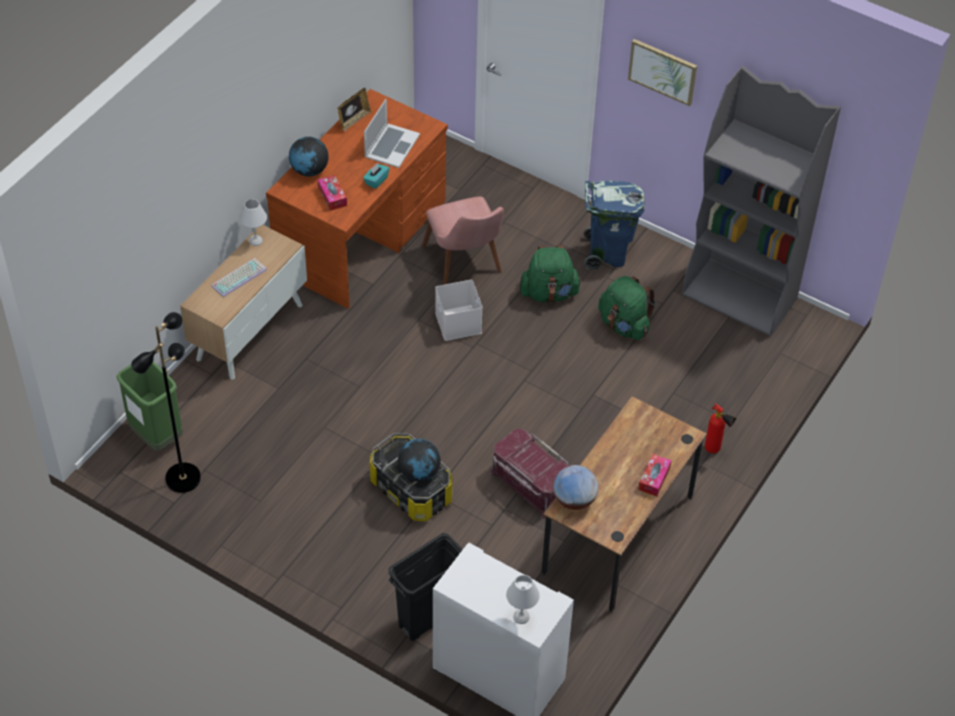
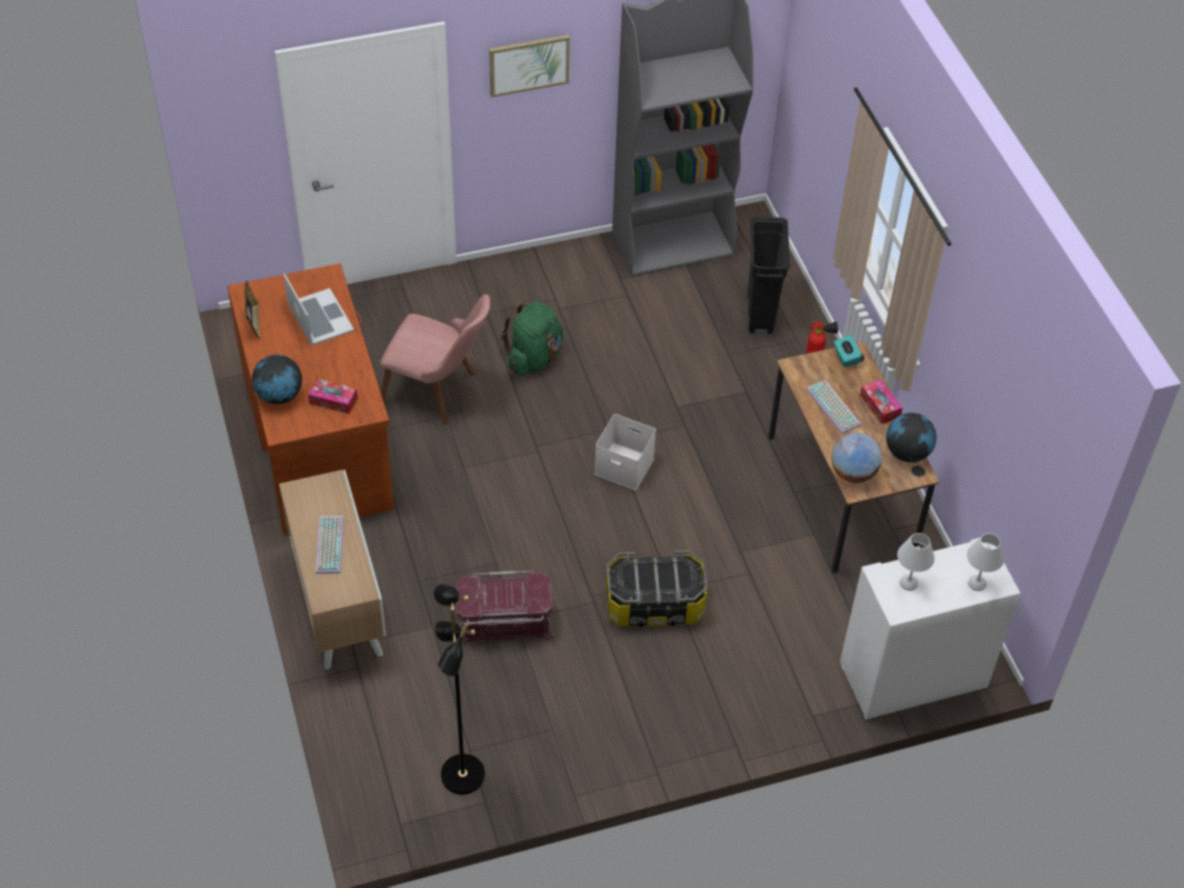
camera: 50 degrees left, 0 degrees up
(156, 436) = (387, 764): green trash can -> none
(256, 240) = (296, 501): white table lamp -> white table lamp (908, 582)
(376, 181) = (351, 357): turquoise tissue box -> turquoise tissue box (845, 357)
(419, 472) = (670, 575): globe -> globe (907, 453)
(427, 619) = (808, 688): black trash can -> black trash can (760, 314)
(459, 323) = (500, 441): white storage box -> white storage box (625, 466)
(530, 484) = (730, 515): red storage box -> red storage box (504, 622)
(607, 253) = (533, 291): blue trash can -> none
(623, 454) = (834, 407): none -> keyboard
(624, 325) = (623, 335): green backpack -> none

